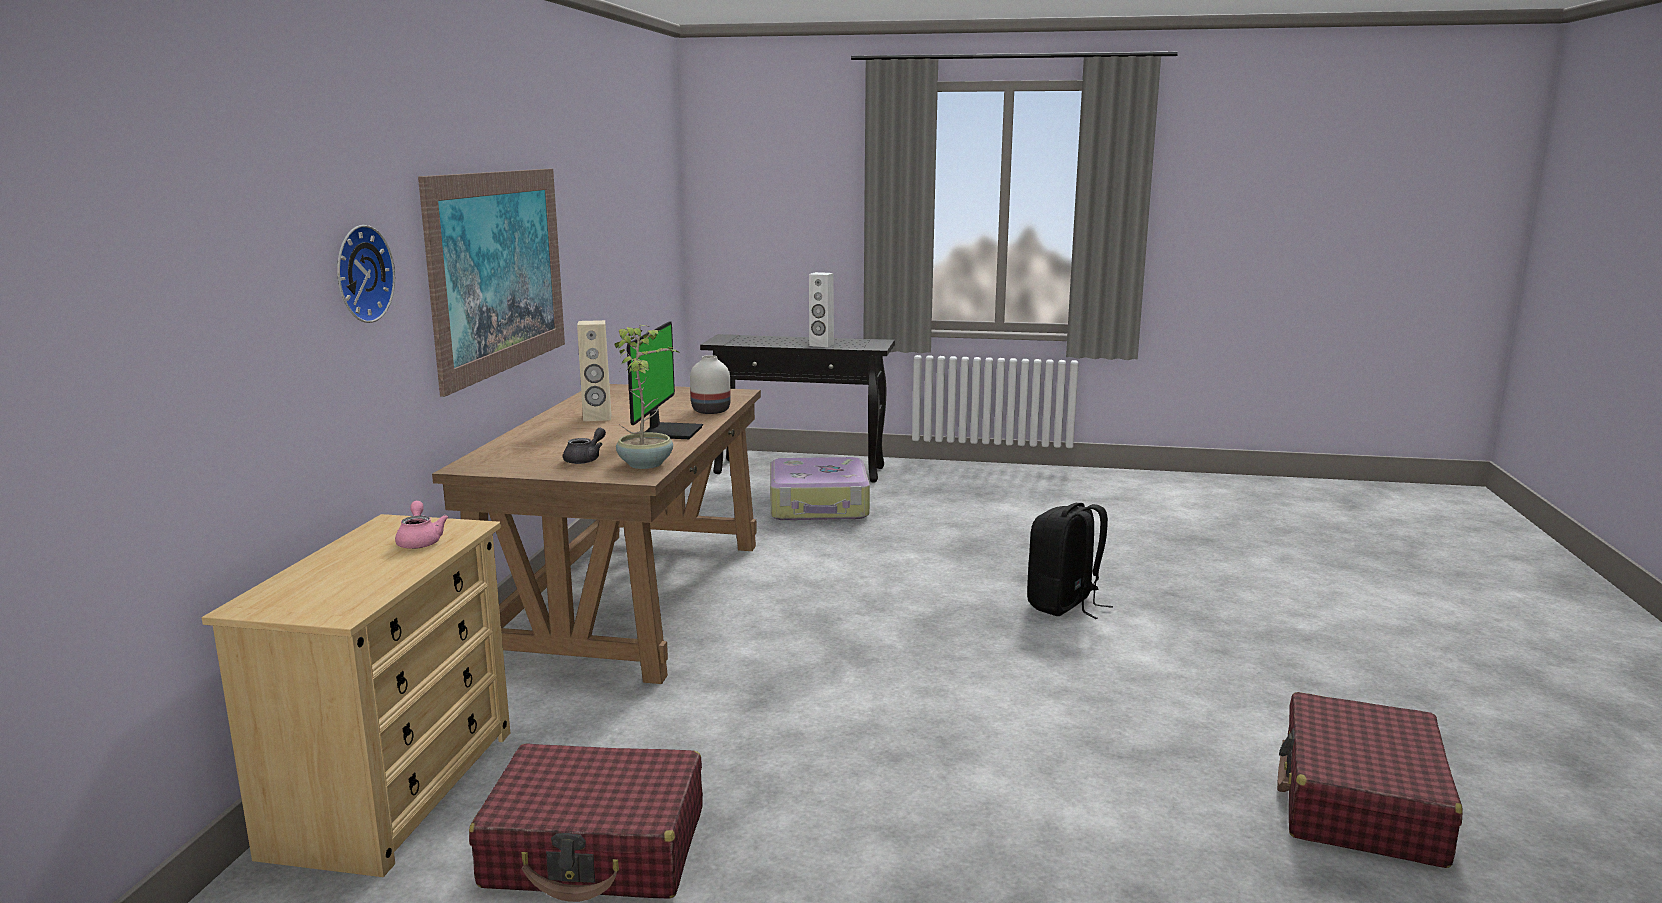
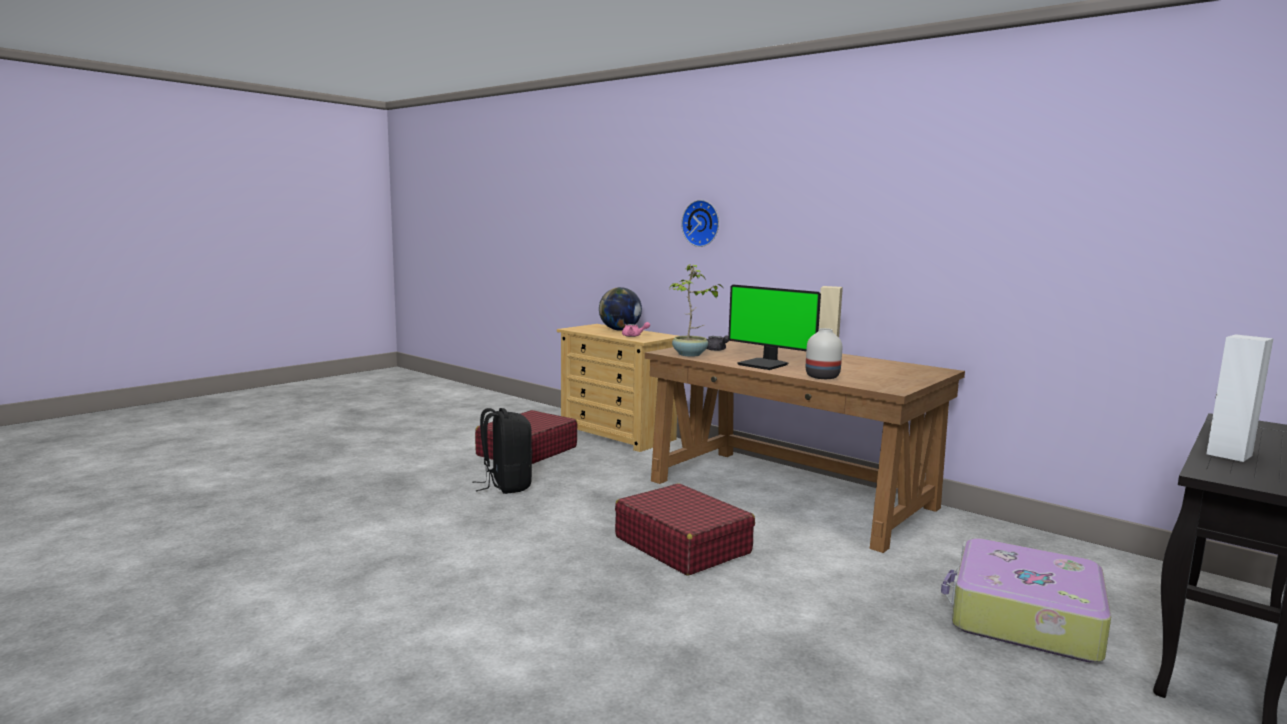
camera: 120 degrees right, 5 degrees down
(331, 568) = (620, 330): none -> globe
(499, 272) = (831, 244): picture -> none
(1064, 605) = (599, 644): black backpack -> black backpack (506, 485)
(1360, 802) = (209, 605): red suitcase -> red suitcase (682, 545)

